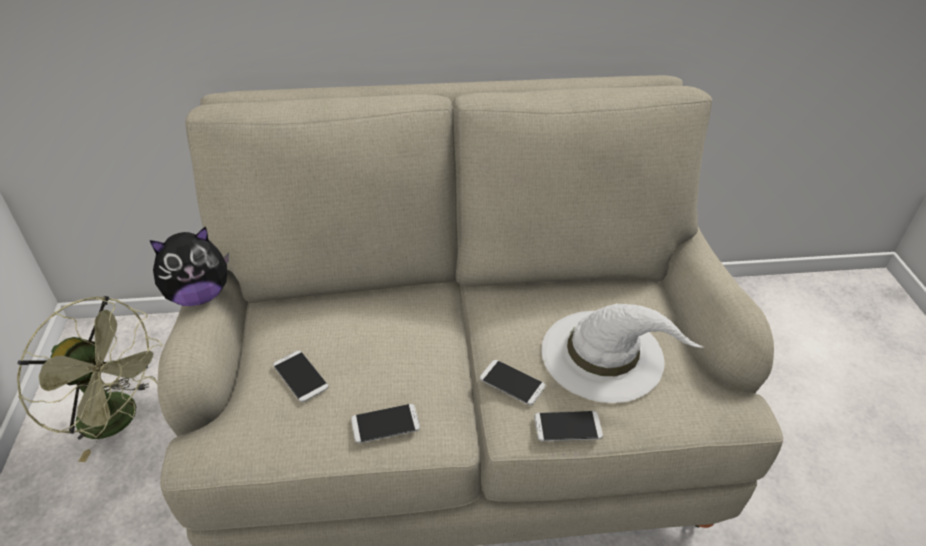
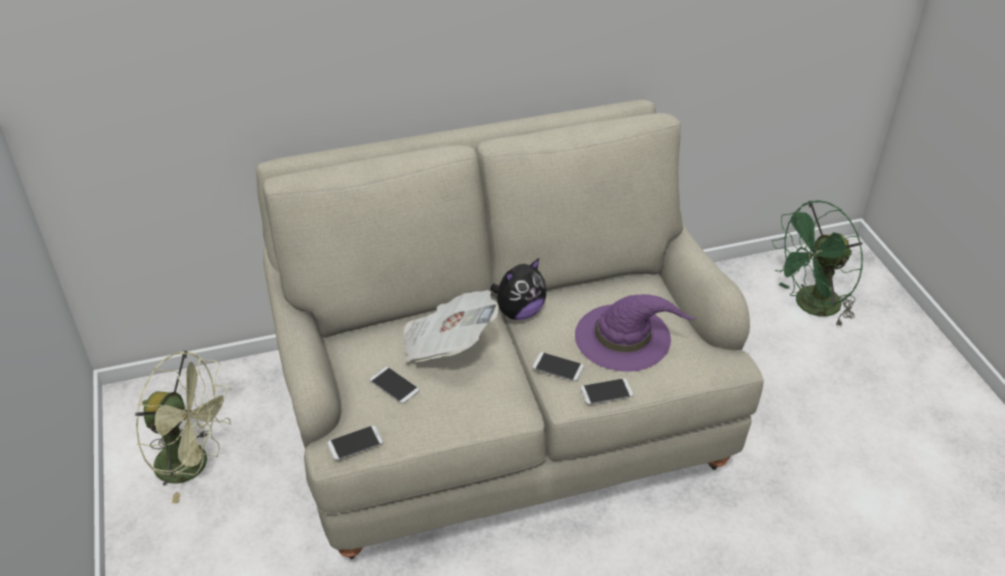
camera: 10 degrees left, 0 degrees up
(199, 295) = (294, 334): plush toy -> plush toy (519, 312)
(382, 333) = (447, 345): none -> newspaper
(385, 424) = (471, 409): phone -> phone (355, 443)
(604, 355) = (624, 337): white hat -> purple hat
(829, 341) = (810, 307): none -> green fan

